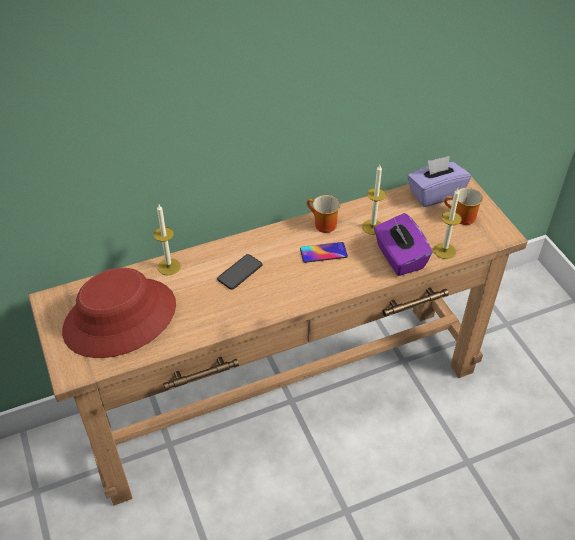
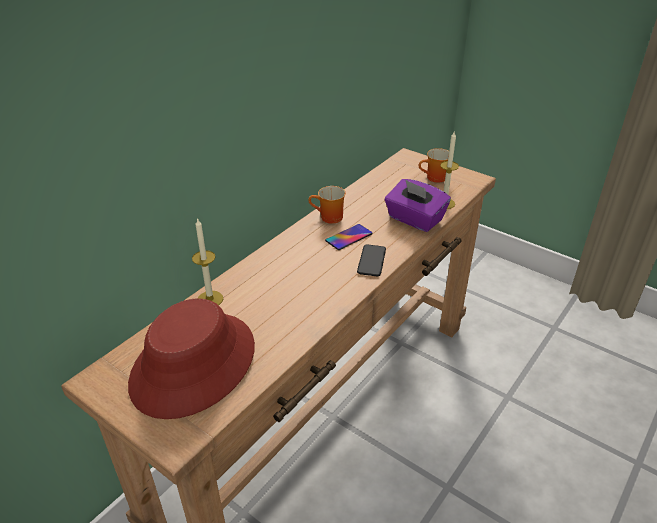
camera: 30 degrees left, 10 degrees down
(240, 272) = (286, 278): phone -> phone (371, 261)
(372, 227) = (372, 206): candle -> none
(435, 194) = (399, 169): purple tissue box -> none

